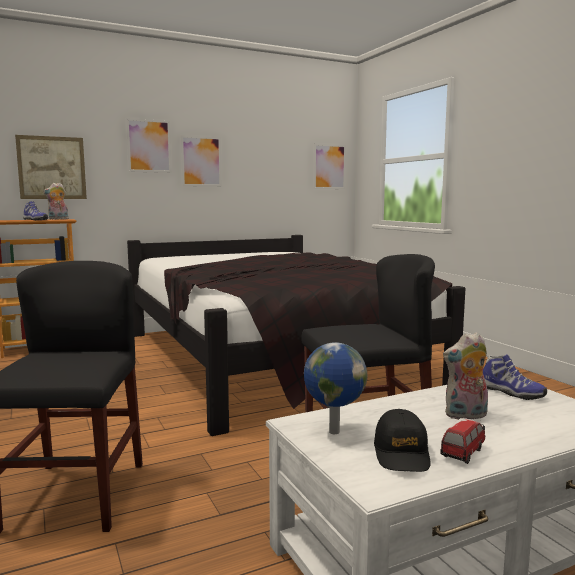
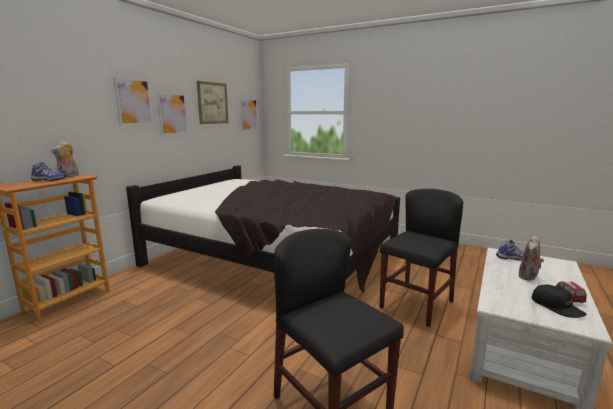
camera: 35 degrees left, 5 degrees up
(52, 168) = (50, 125): picture -> picture (212, 103)
(333, 431) = (514, 306): globe -> none

